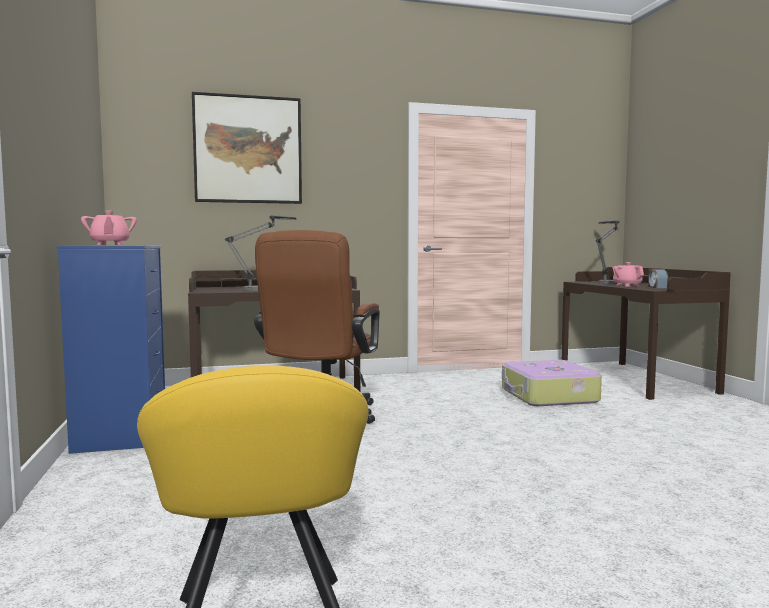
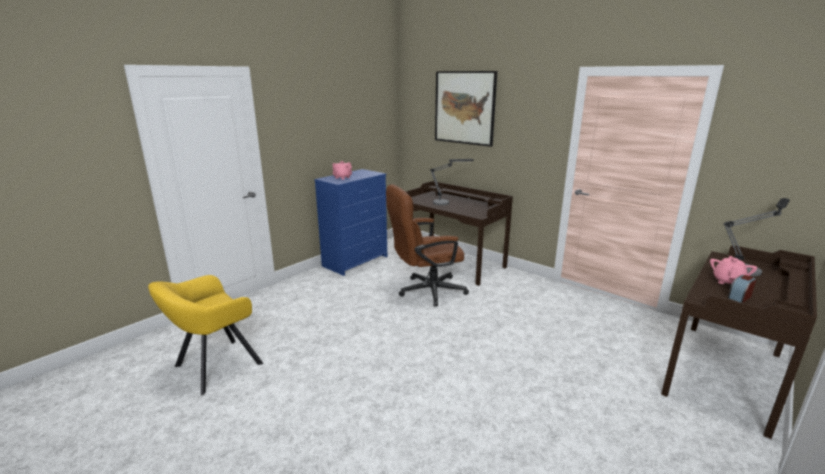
camera: 55 degrees right, 15 degrees up
(548, 396) = (586, 344): suitcase -> none

